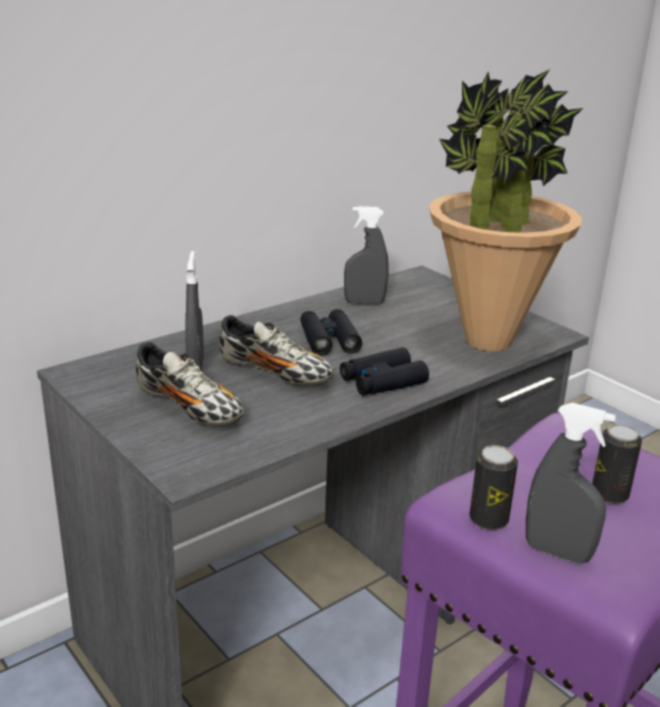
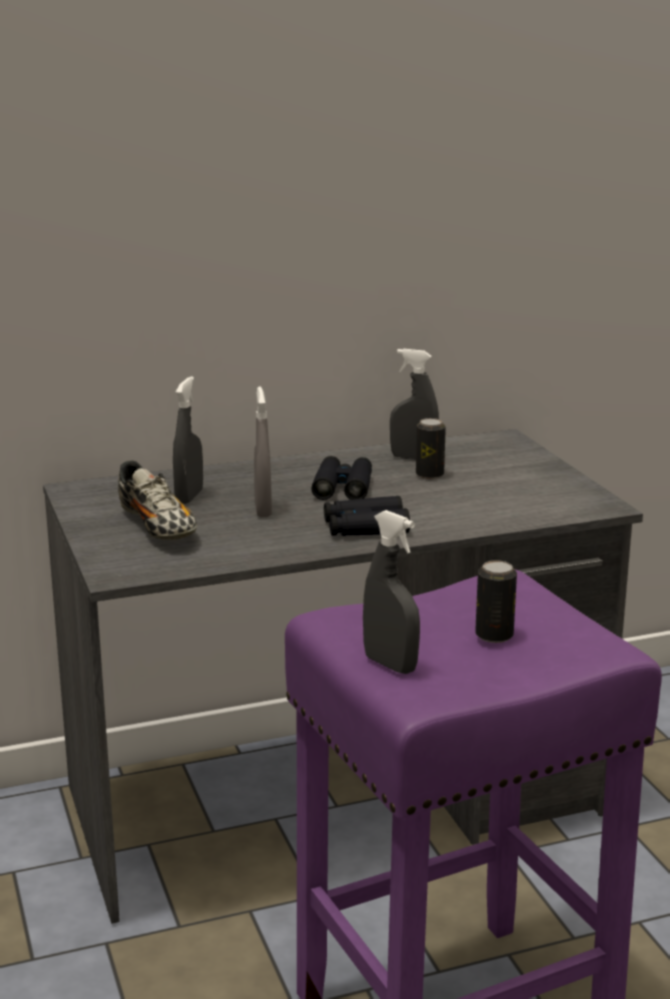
camera: 20 degrees right, 5 degrees down
(275, 374) = (263, 510): shoe -> grey spray bottle
(487, 341) = (516, 505): potted plant -> none
(488, 519) = (349, 634): can -> can (429, 475)

